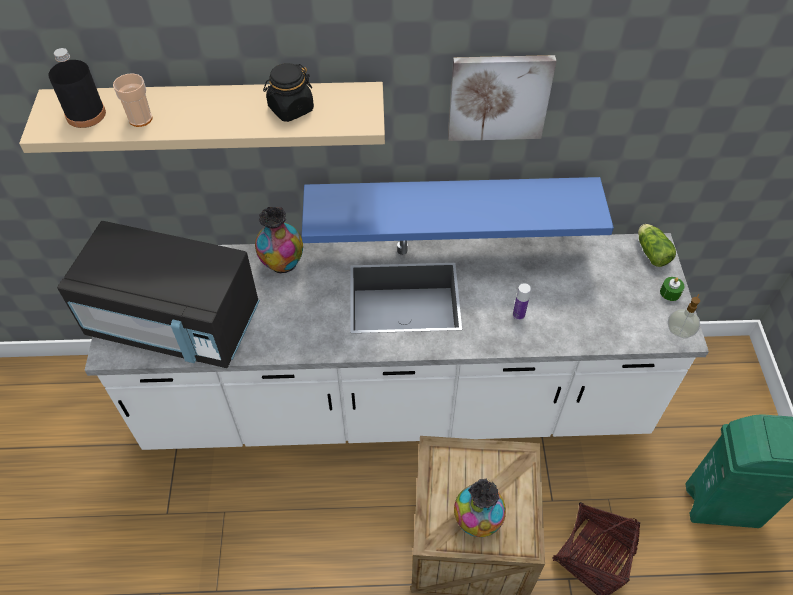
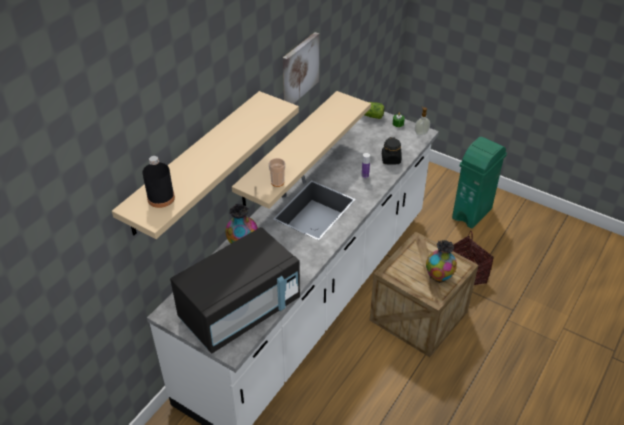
camera: 55 degrees left, 10 degrees down
(140, 119) = (190, 179): cup -> cup (277, 182)
(290, 109) = (245, 126): black jar -> black jar (391, 159)
(451, 201) = (288, 149): blue shelf -> beige shelf

